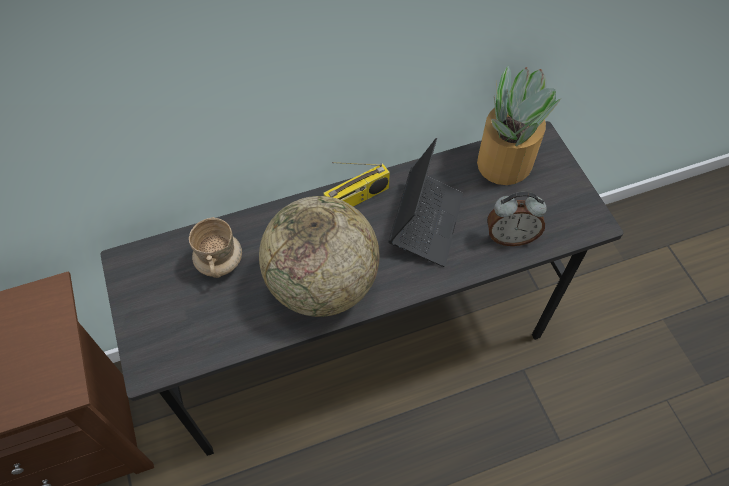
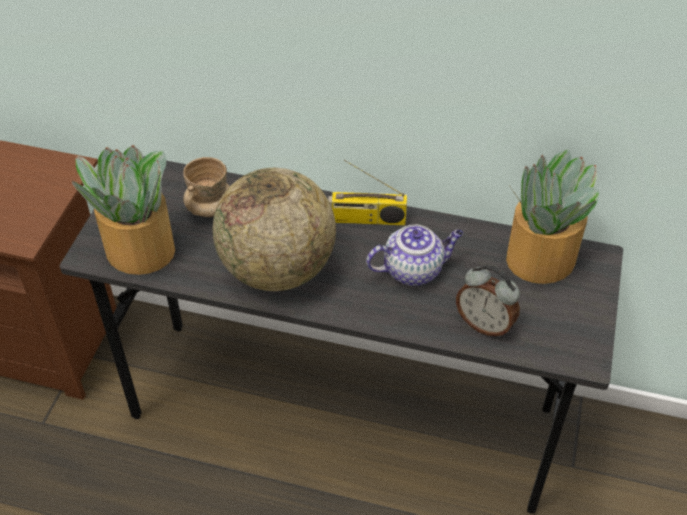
camera: 35 degrees right, 10 degrees down
(189, 337) = (139, 249): none -> potted plant
(426, 222) = (414, 270): laptop -> teapot

